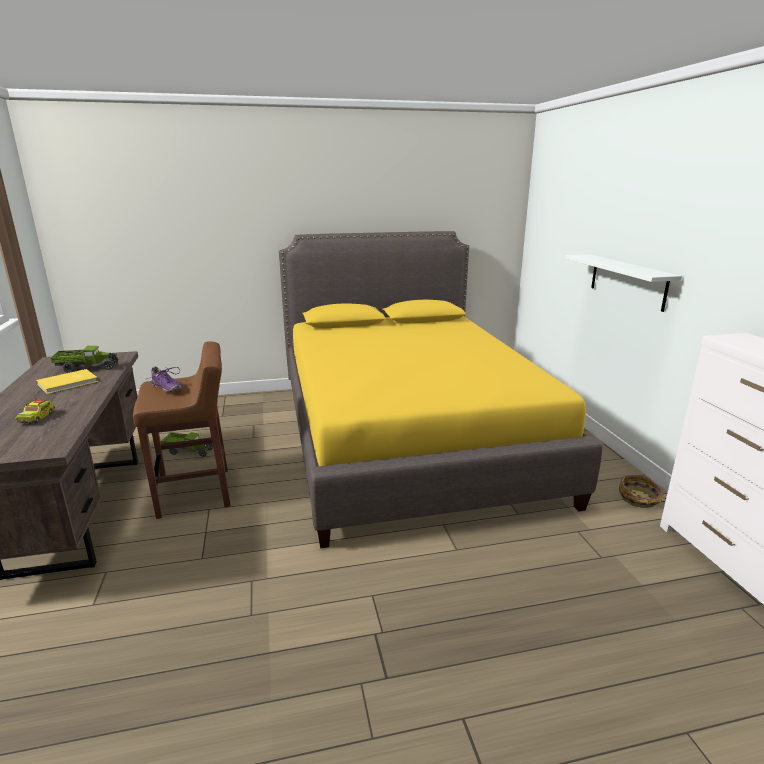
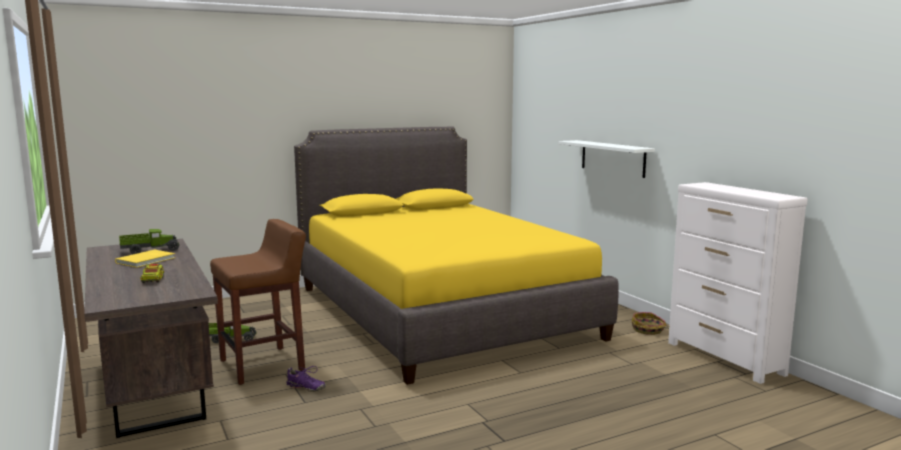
camera: 15 degrees left, 10 degrees down
(166, 388) = (242, 260): purple shoe -> purple shoe (306, 388)

